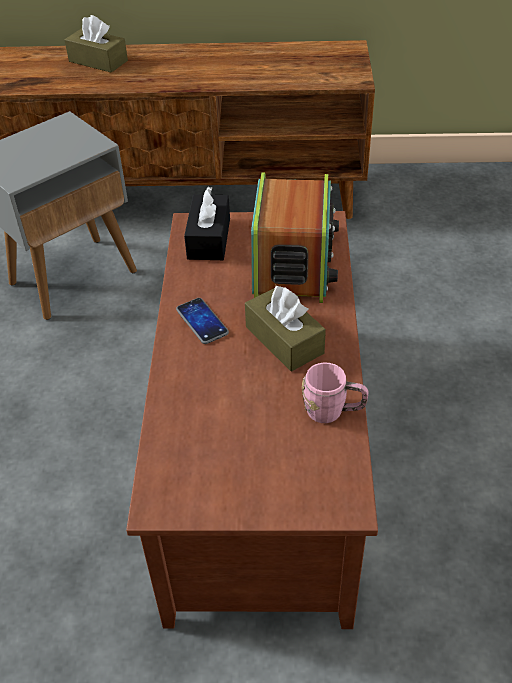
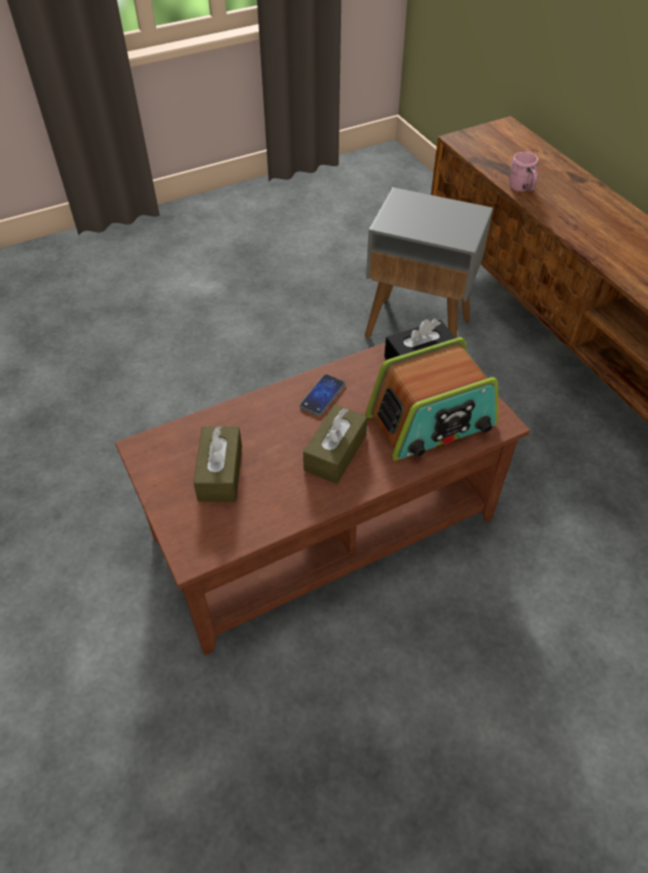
camera: 60 degrees right, 5 degrees up
(98, 61) = (569, 187): brown tissue box -> brown tissue box (220, 473)
(333, 411) = (277, 513): pink mug -> pink mug (522, 189)

